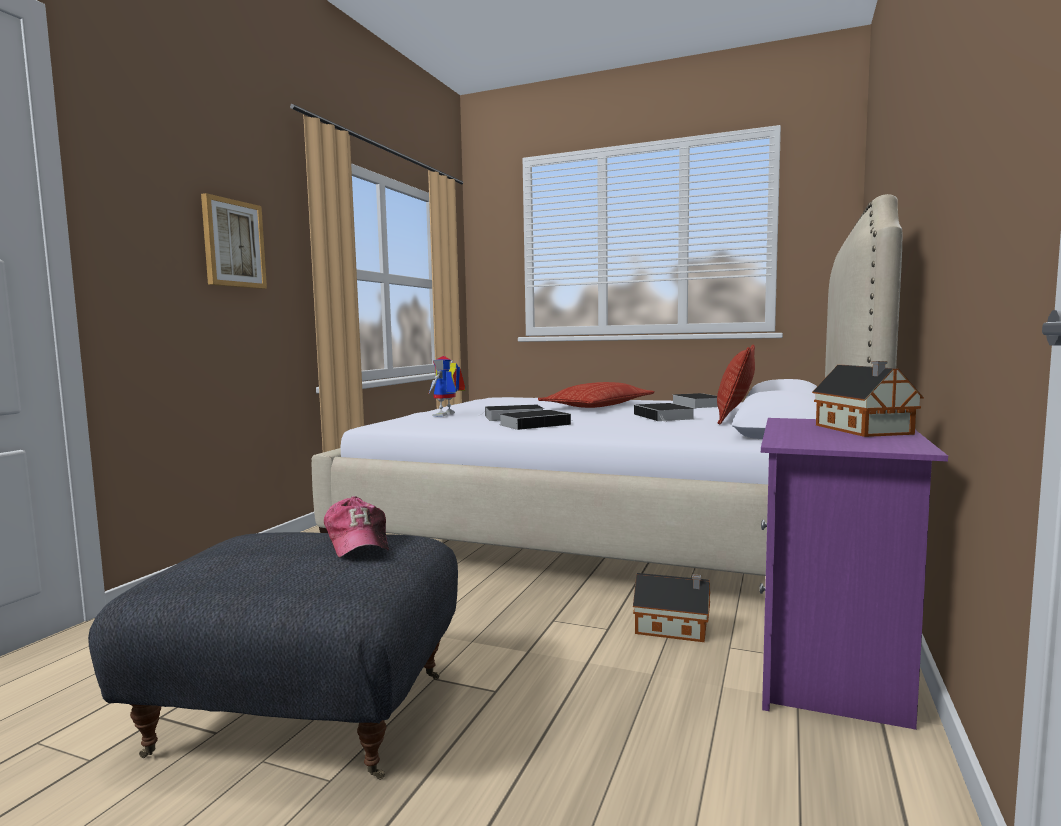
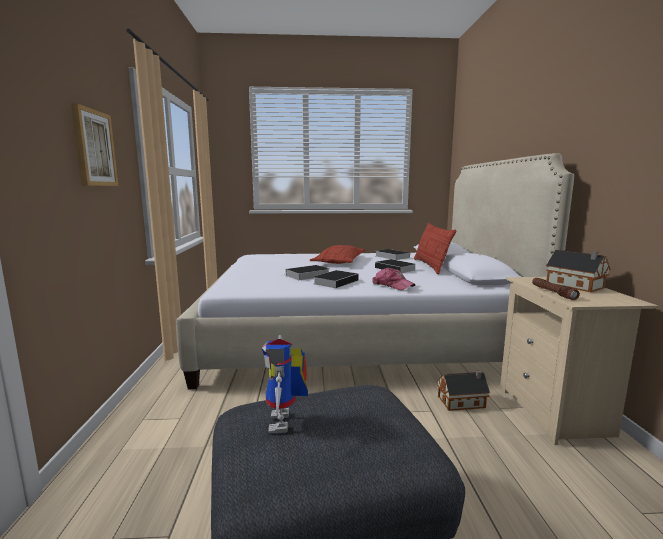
camera: 25 degrees left, 5 degrees up
(358, 542) = (353, 403): cap -> cap (392, 285)
(446, 415) = (258, 276): toy robot -> toy robot (285, 424)
(785, 433) = (553, 293): none -> brown flashlight
(833, 672) = (556, 412): purple nightstand -> beige nightstand

